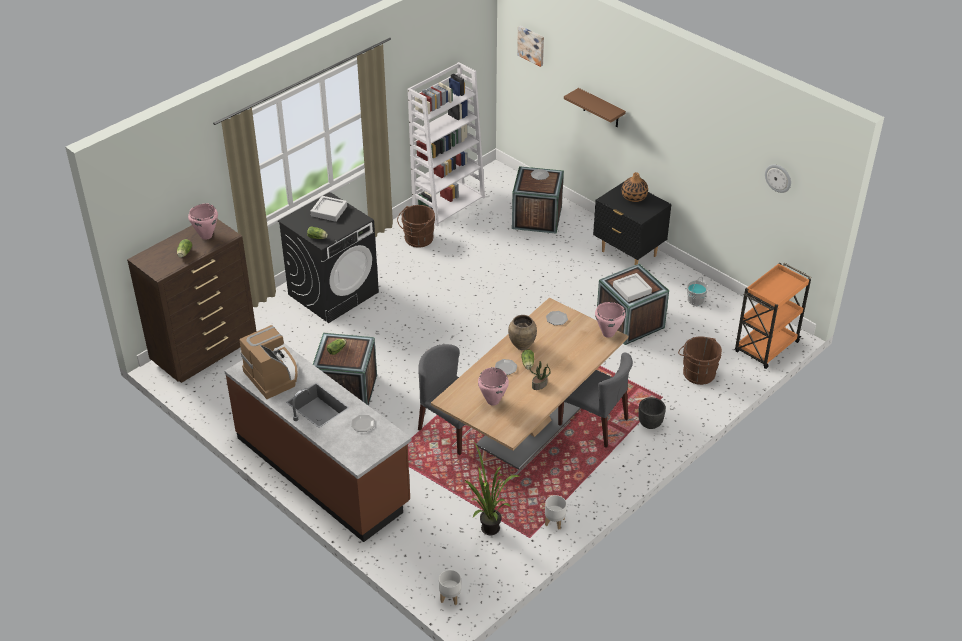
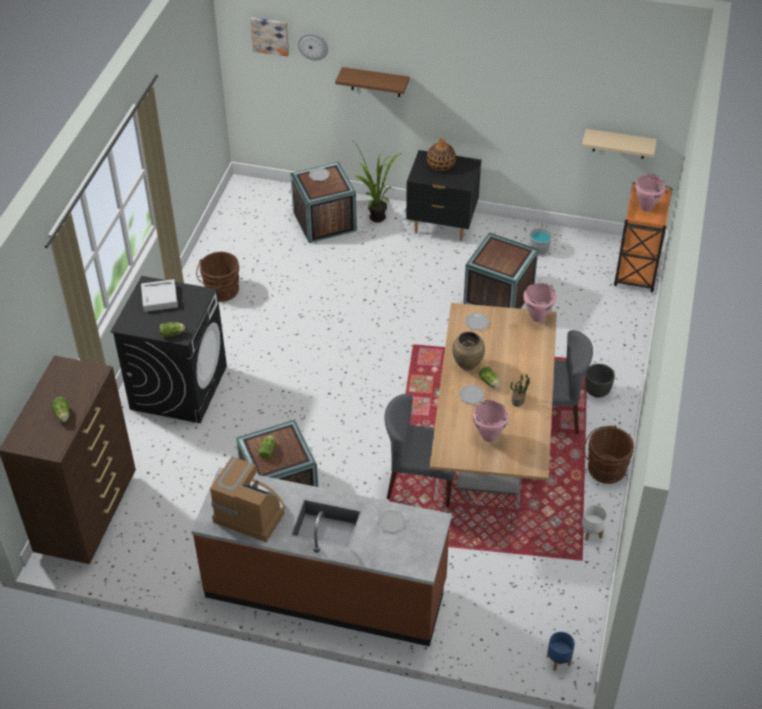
camera: 30 degrees left, 5 degrees up
(206, 236) = (70, 383): pink cooking pot -> pink cooking pot (646, 207)
(449, 203) = (223, 240): white bookcase -> none
(450, 597) = (559, 660): white planter -> blue planter
(487, 532) = (539, 574): potted plant -> potted plant (377, 220)
(632, 290) = (504, 262): grey tray -> none
(697, 373) = (597, 321): brown bucket -> brown bucket (604, 469)
(778, 178) = (614, 97): wall clock -> wall clock (312, 46)
(780, 224) = (619, 144): none -> beige shelf

